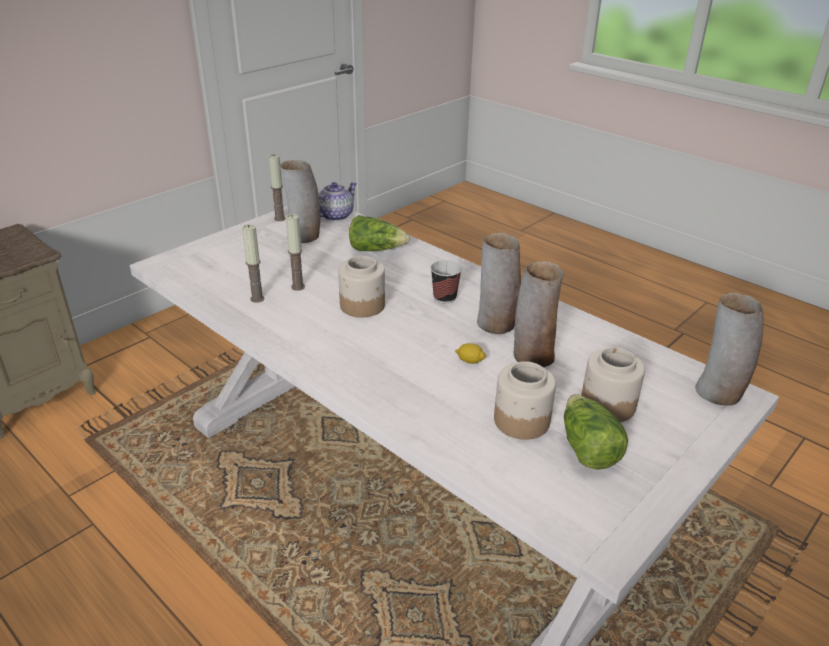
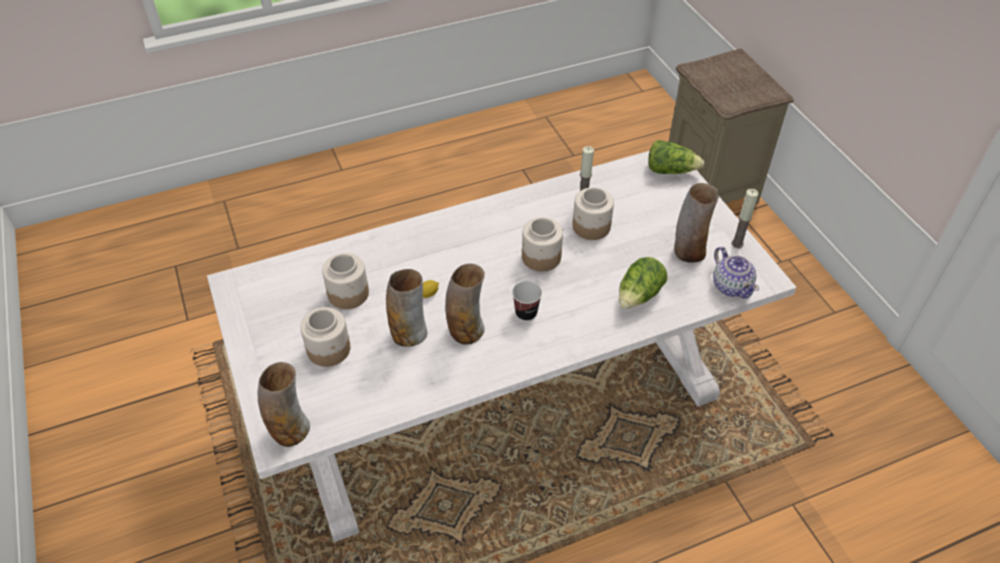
camera: 115 degrees right, 15 degrees up
(298, 287) = (591, 227): candle -> jar
(587, 448) = (301, 315): lettuce -> lettuce (670, 170)

